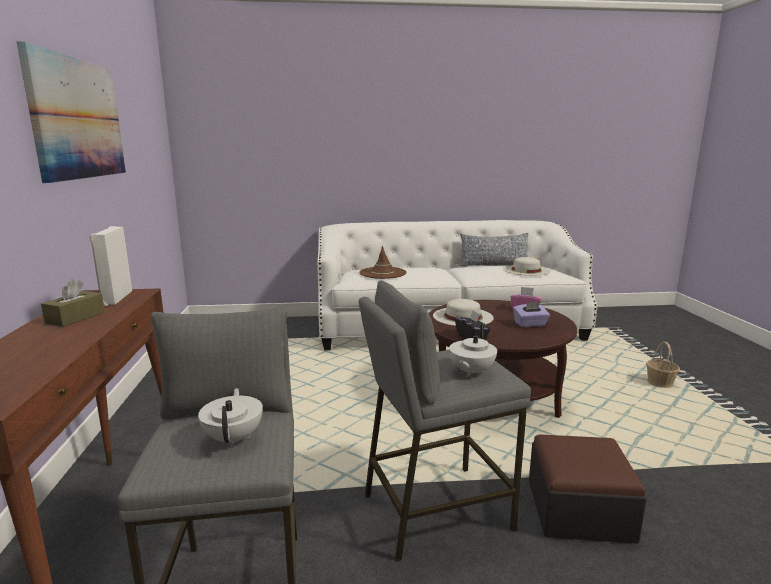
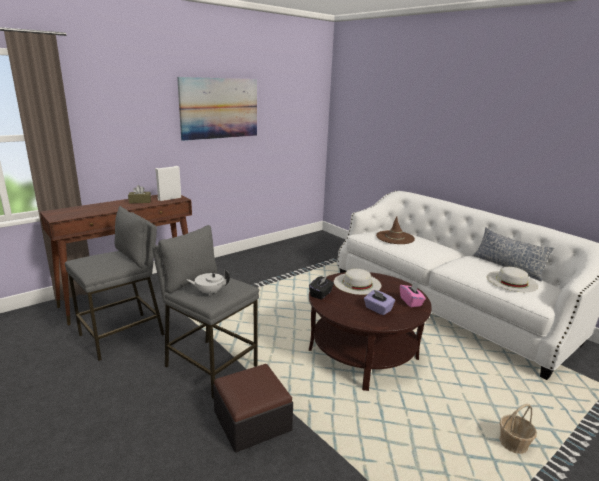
camera: 55 degrees right, 5 degrees up
(234, 438) = (105, 263): white teapot -> none

